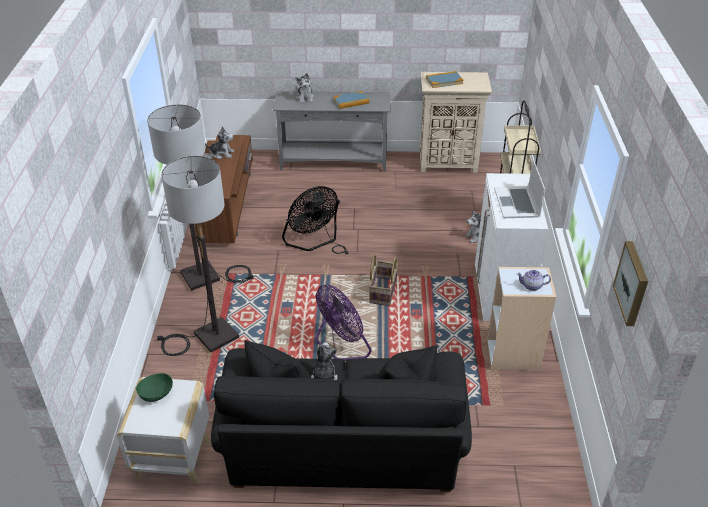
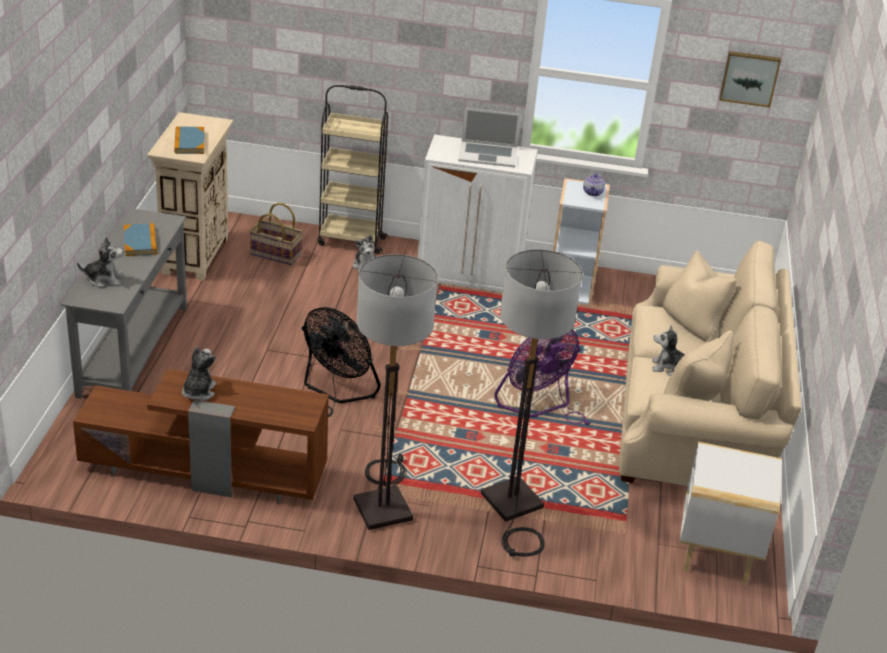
camera: 85 degrees left, 5 degrees down
(156, 394) = (720, 474): green bowl -> none
(319, 241) = (332, 390): black fan -> black fan turned 150 degrees clockwise
(343, 447) = (695, 419): black sofa -> beige sofa
(382, 291) = (451, 354): basket -> basket (275, 254)

